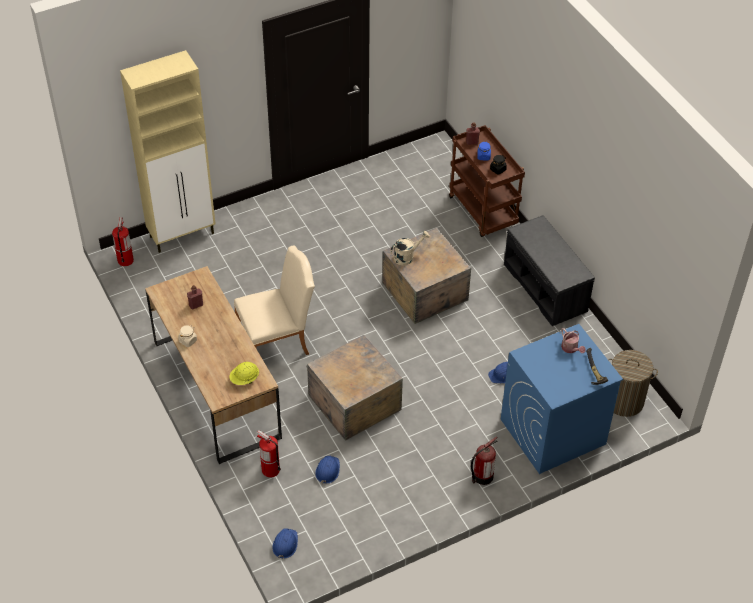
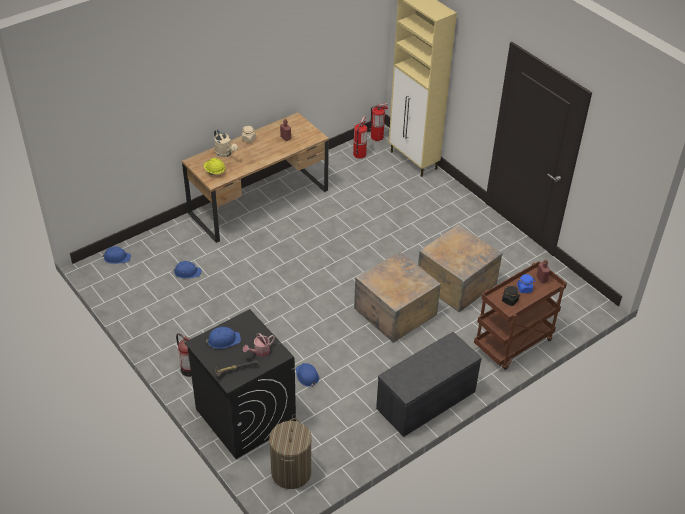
camera: 80 degrees right, 5 degrees down
(270, 470) = (185, 240): fire extinguisher -> fire extinguisher (359, 154)
(278, 341) = (314, 228): beige chair -> none
(353, 402) = (258, 279): crate -> crate (456, 282)
(407, 256) = (396, 267): beige watering can -> beige watering can (225, 153)
(552, 376) = (223, 340): none -> blue hard hat
(552, 432) = (245, 416): blue washing machine -> black washing machine

